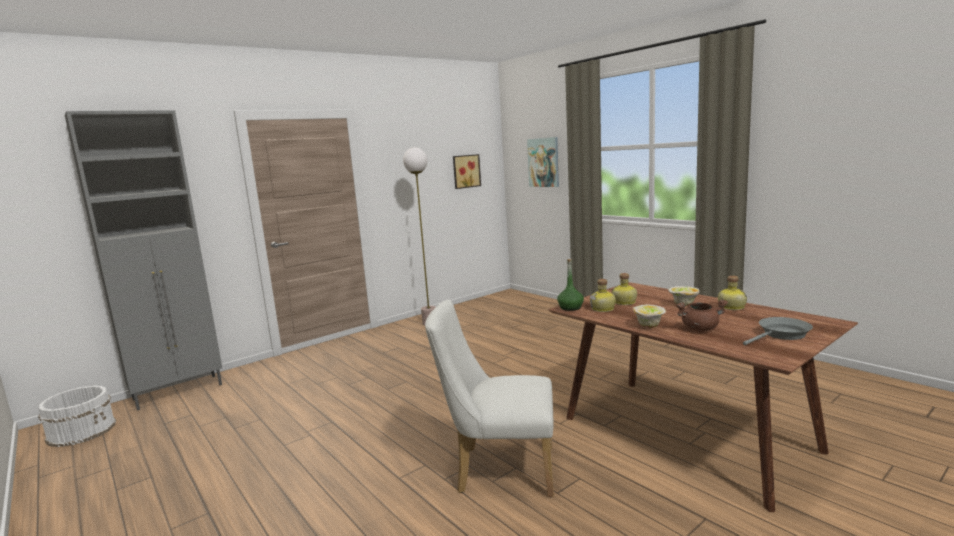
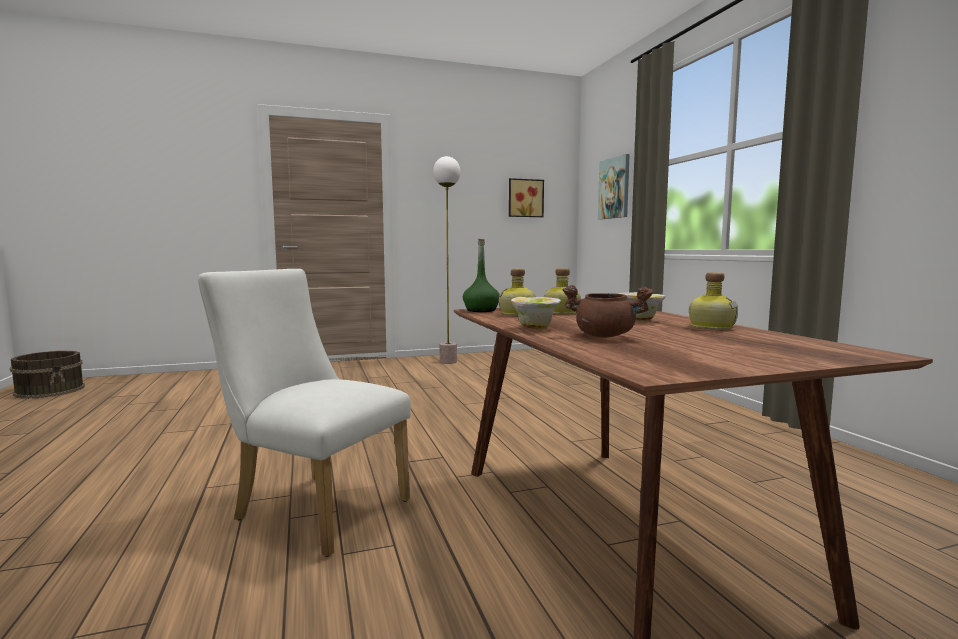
camera: 20 degrees right, 5 degrees down
(82, 431) = (51, 390): white bucket -> brown bucket
(180, 392) = (160, 377): grey cabinet -> none
(781, 335) = (731, 353): grey frying pan -> none

